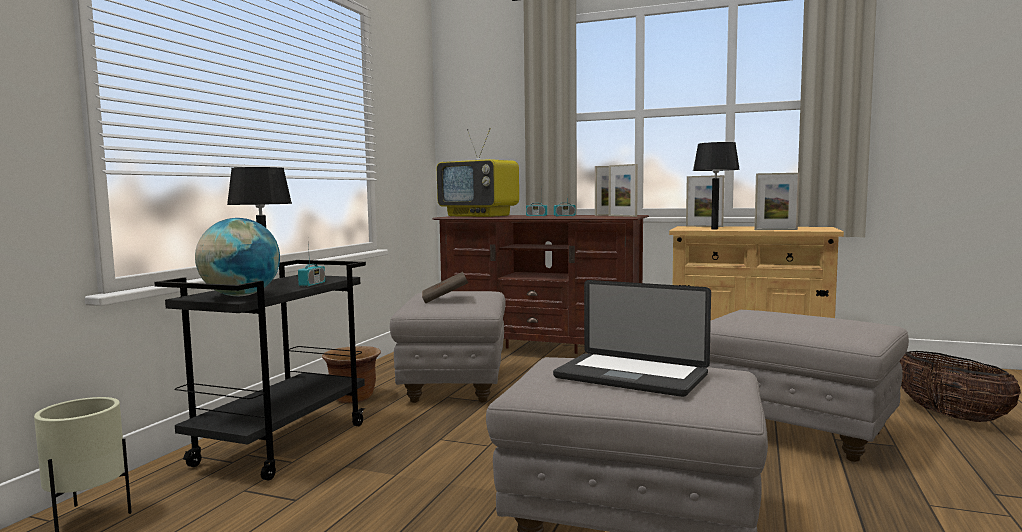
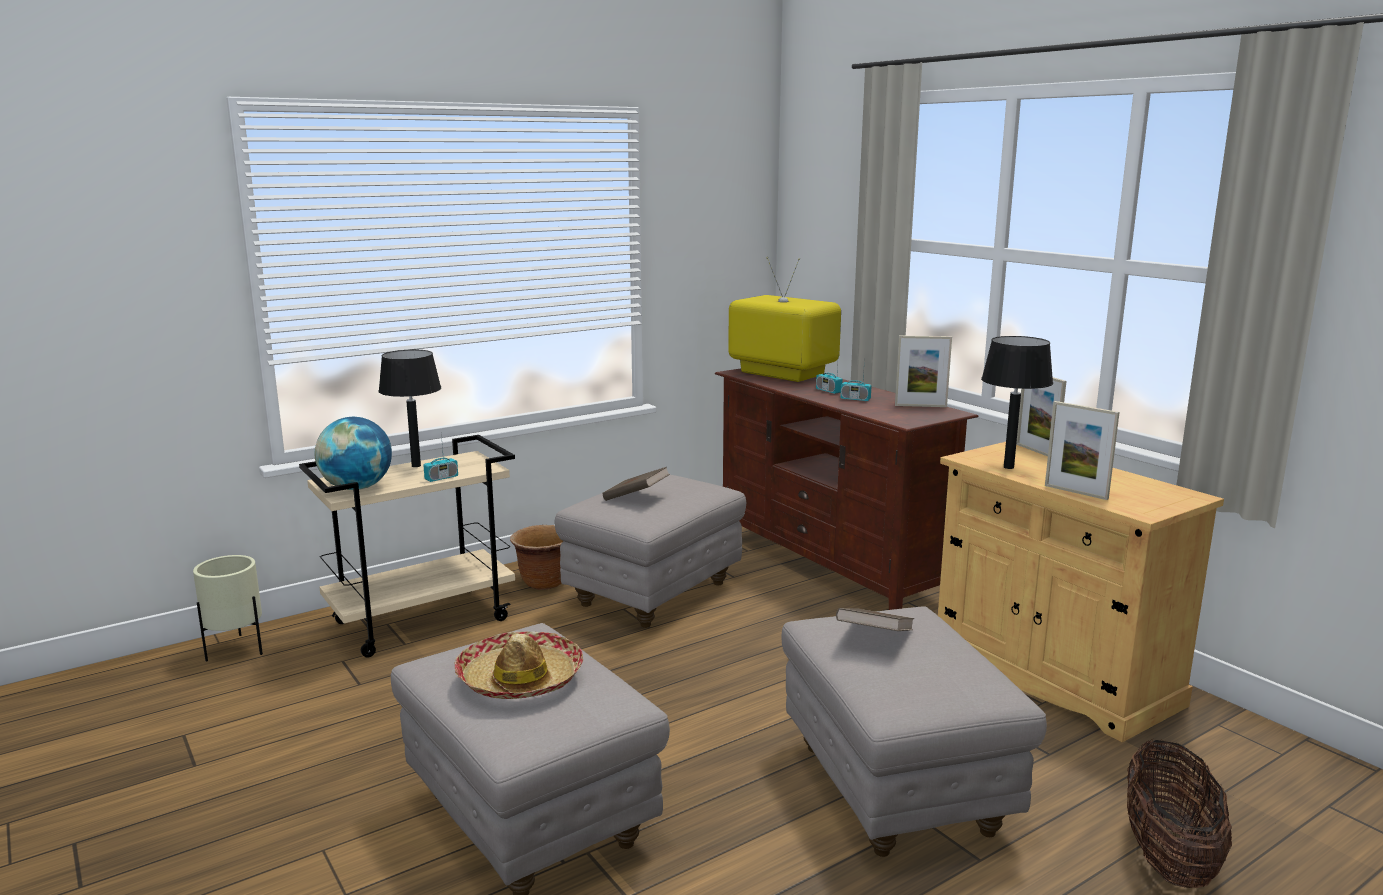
camera: 35 degrees right, 10 degrees up
(282, 443) = (423, 620): black cart -> beige cart
(479, 215) = (780, 373): television -> television turned 150 degrees clockwise
(622, 216) = (913, 417): picture frame -> none
(630, 376) = (519, 679): laptop -> hat
(766, 319) = (874, 638): none -> brown book

